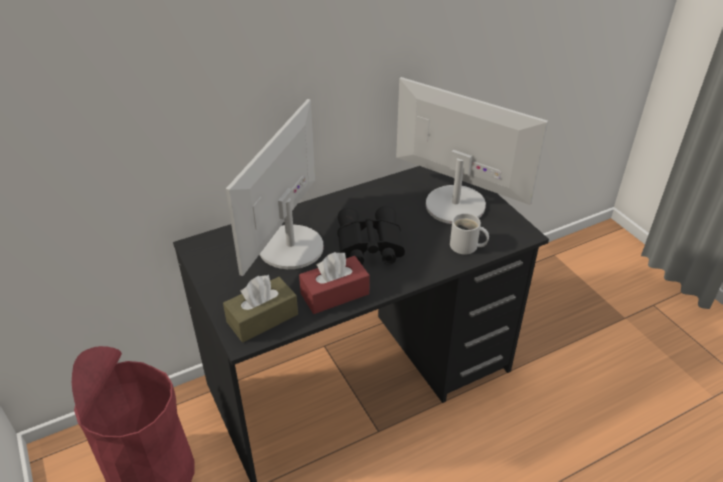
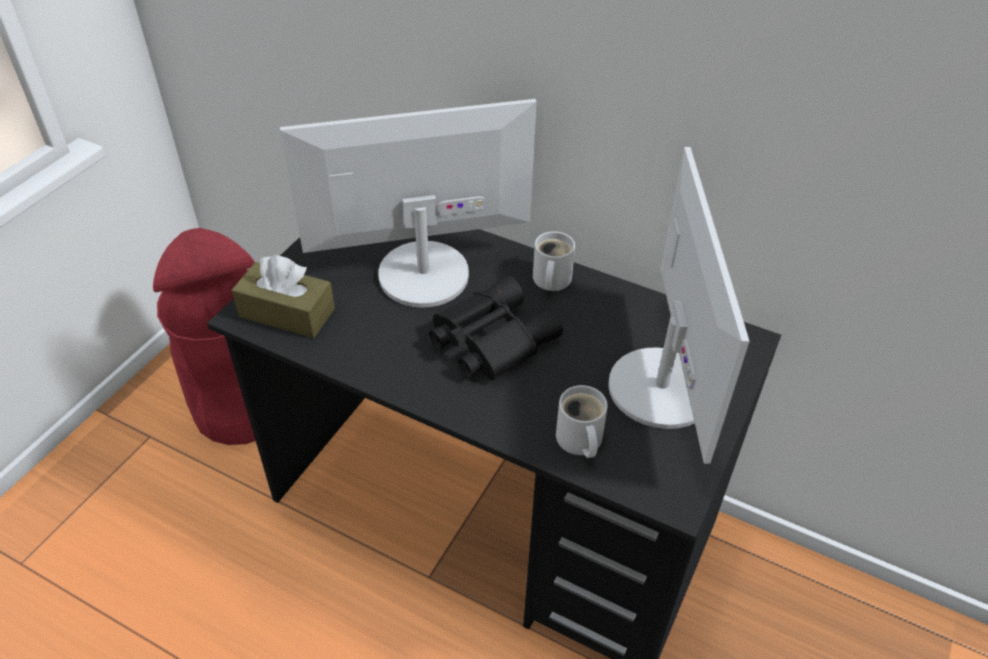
camera: 55 degrees right, 5 degrees up
(334, 294) = (373, 352): red tissue box -> none
(345, 204) = (550, 280): none -> white mug

